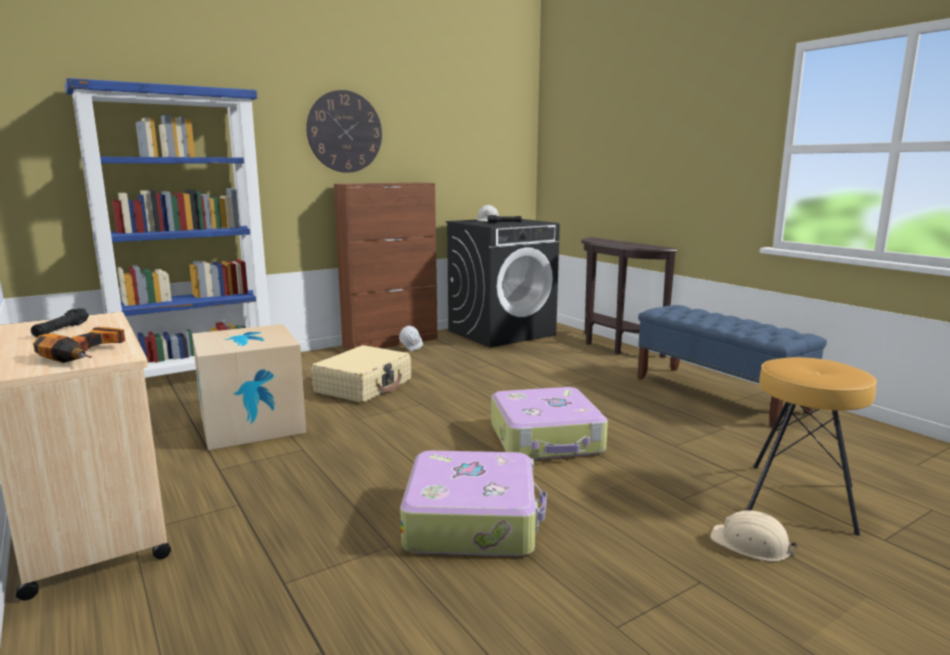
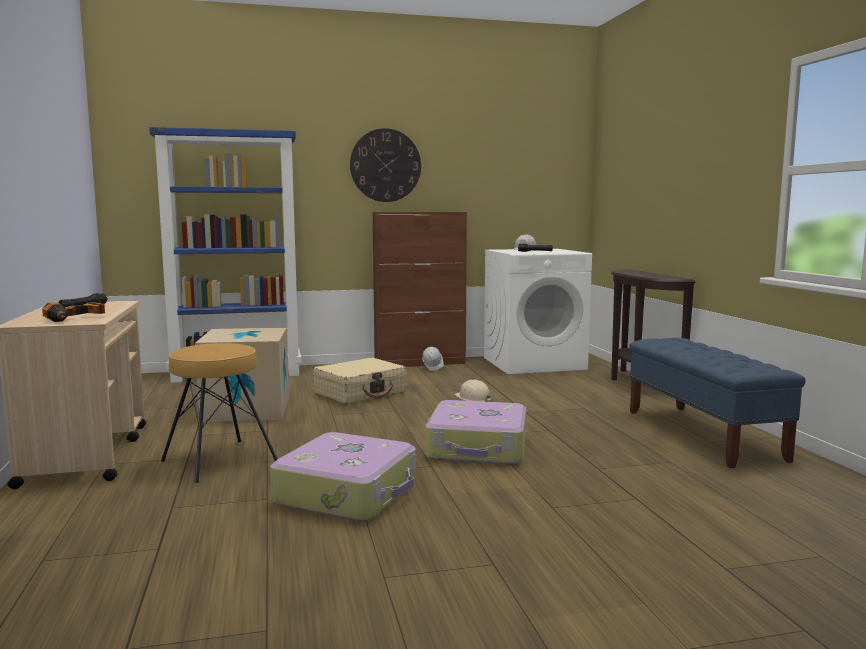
camera: 20 degrees right, 5 degrees down
(501, 332) = (534, 363): black washing machine -> white washing machine
(751, 544) = (576, 548): beige hard hat -> beige hard hat (473, 398)
(799, 497) = (677, 524): brown stool -> brown stool (219, 460)

